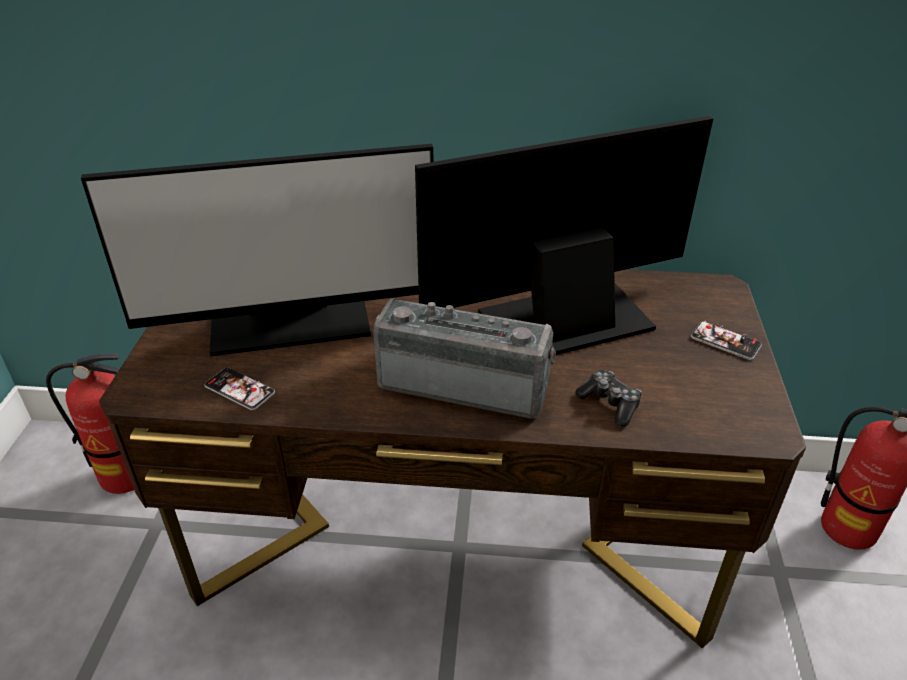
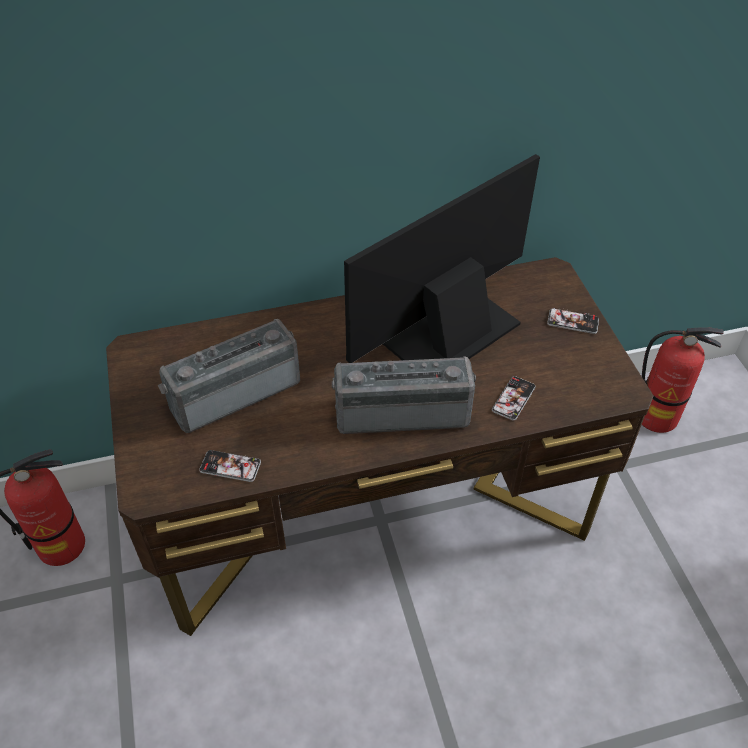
camera: 20 degrees left, 10 degrees up
(290, 320) = (233, 391): monitor -> radio
(610, 404) = (513, 398): game controller -> phone

